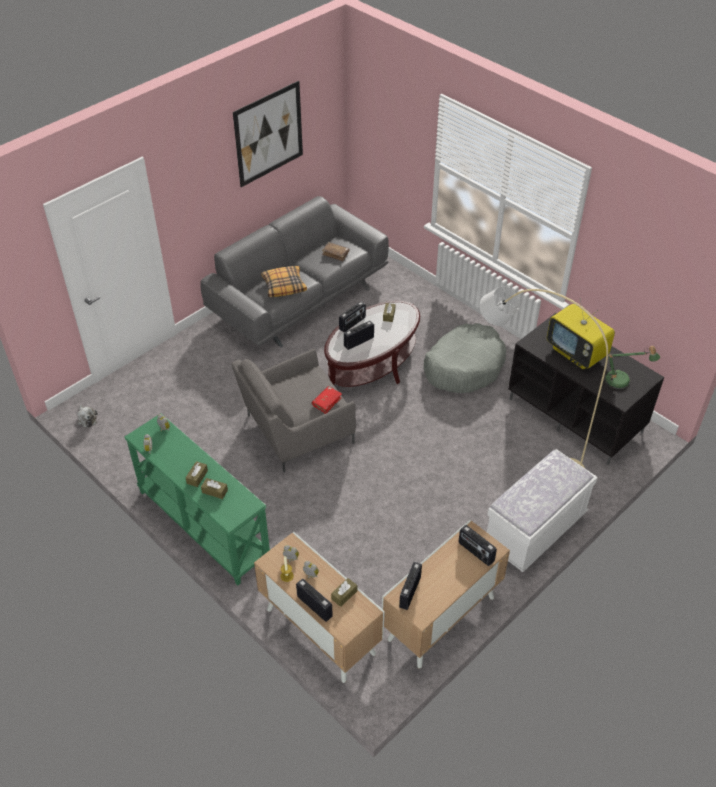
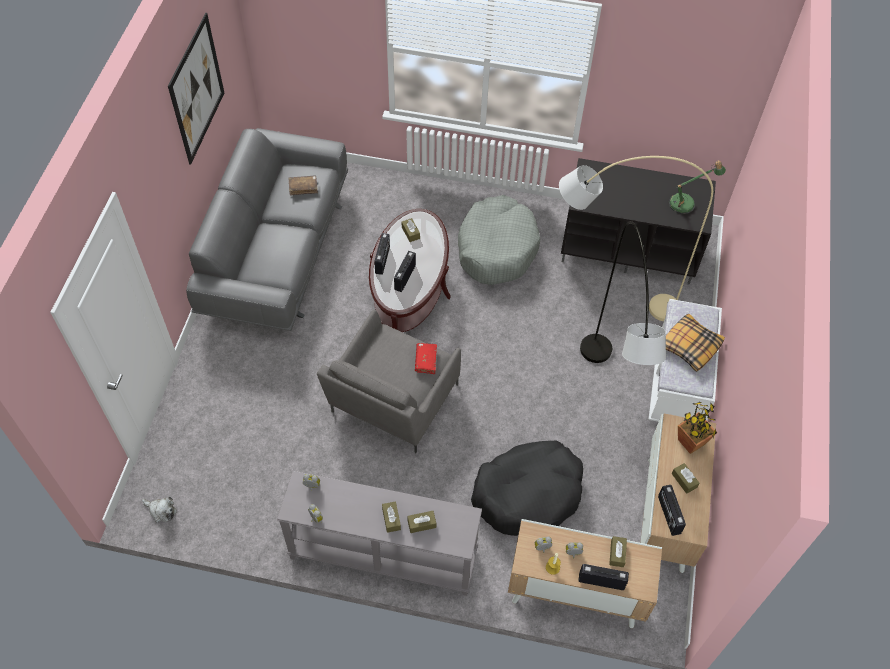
camera: 35 degrees left, 10 degrees up
(202, 525) = (382, 555): green console table -> grey console table
(284, 286) = (279, 251): pillow -> pillow (690, 346)
(343, 543) = (528, 493): none -> black dog bed
(445, 575) = (684, 480): none -> brown tissue box
(459, 512) = (604, 401): none -> grey floor lamp
(475, 552) = (691, 442): radio -> potted plant
(577, 353) = (628, 193): television -> none

